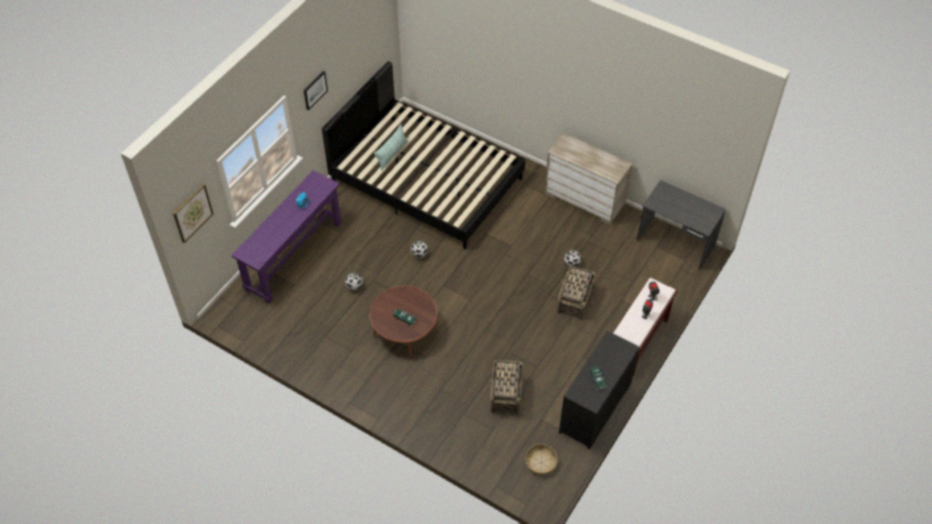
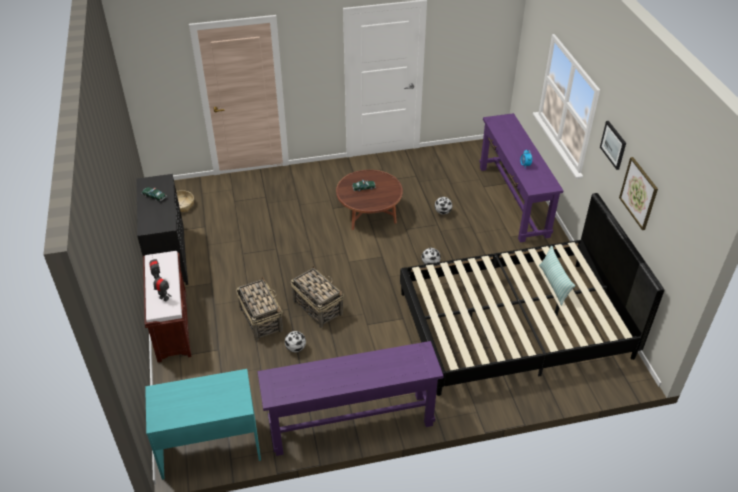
camera: 135 degrees right, 10 degrees down
(192, 213) = (531, 41): picture -> picture (639, 193)
(505, 395) = (247, 223): basket -> basket (317, 307)
(585, 199) = (351, 423): beige dresser -> purple console table
(675, 243) = (209, 447): grey desk -> turquoise desk

